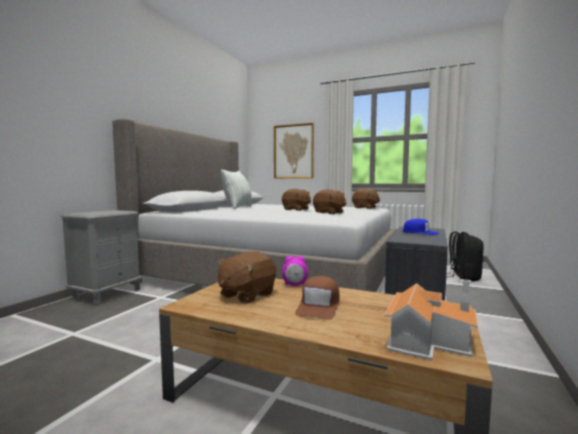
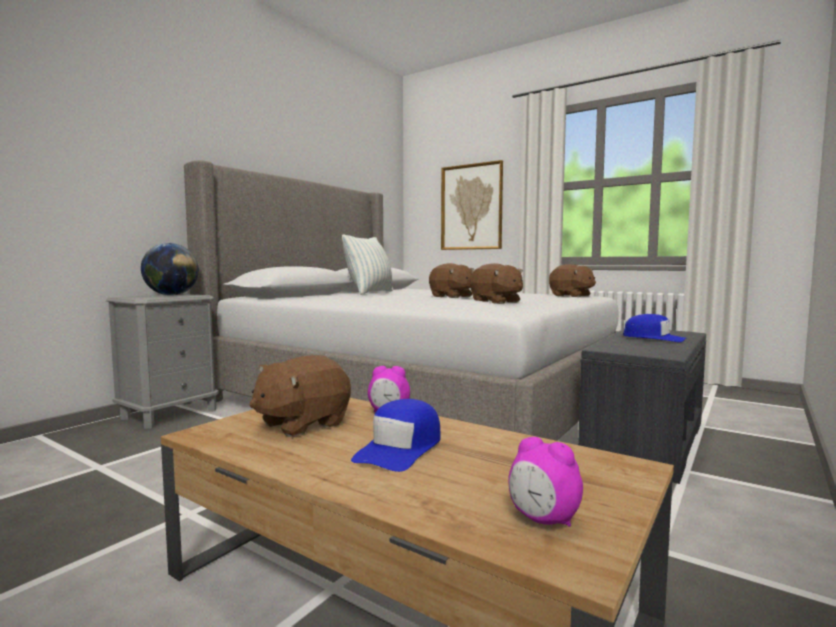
camera: 10 degrees right, 0 degrees up
(107, 211) = (171, 295): none -> globe
(319, 306) = (400, 448): brown cap -> blue cap
(427, 340) = (543, 520): toy house -> alarm clock
(463, 277) = (744, 419): black backpack -> none

